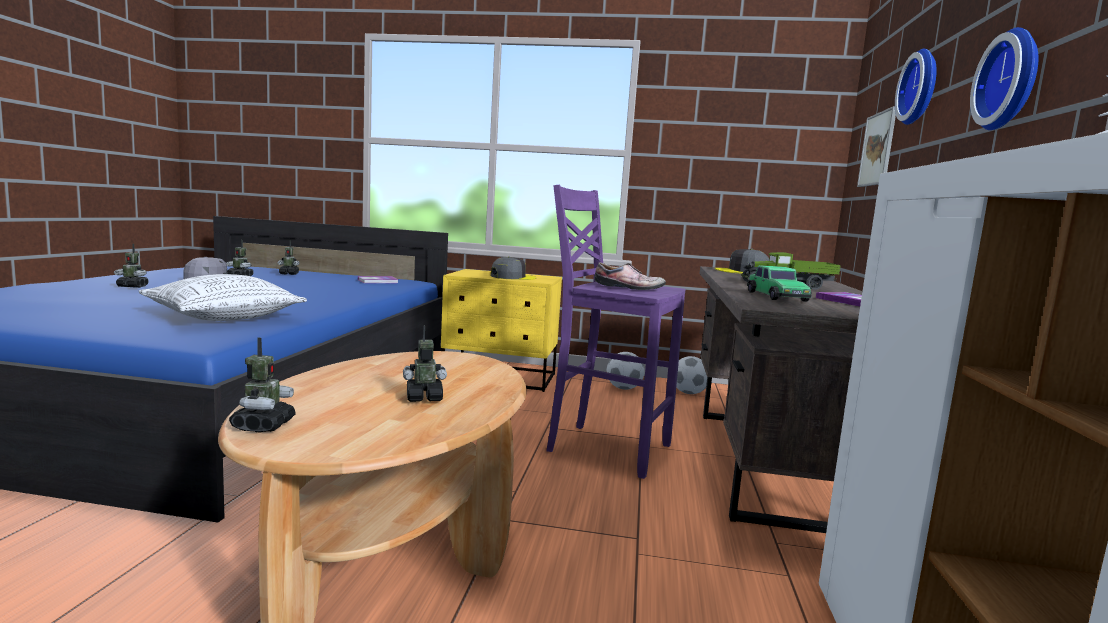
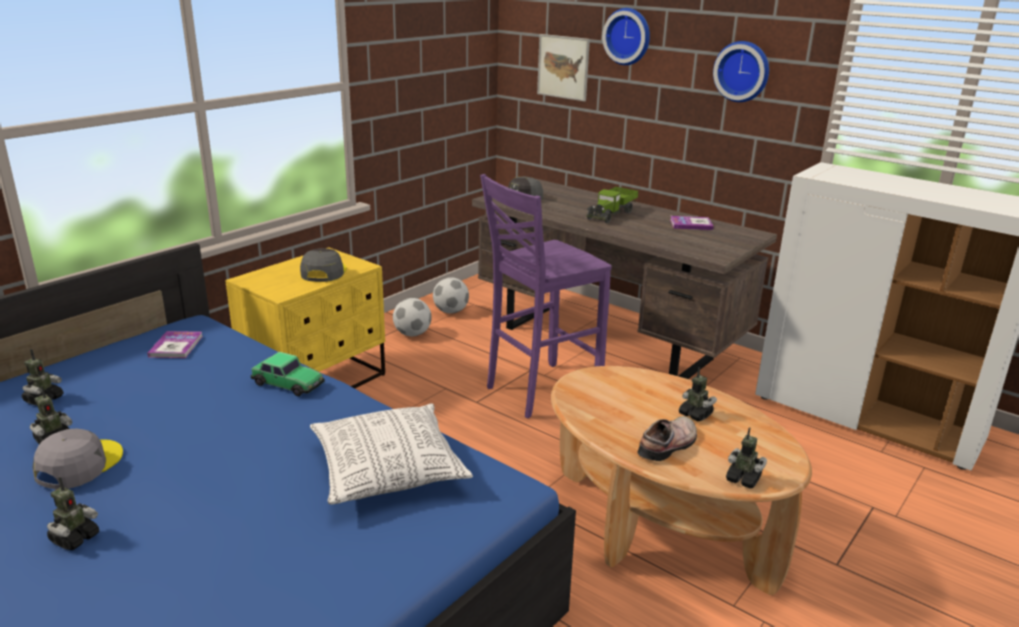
camera: 60 degrees left, 15 degrees up
(424, 398) = (695, 414): toy robot -> toy robot turned 120 degrees clockwise
(628, 288) = (553, 259): shoe -> shoe (669, 445)
(777, 296) = (670, 237): toy car -> toy car (288, 383)

